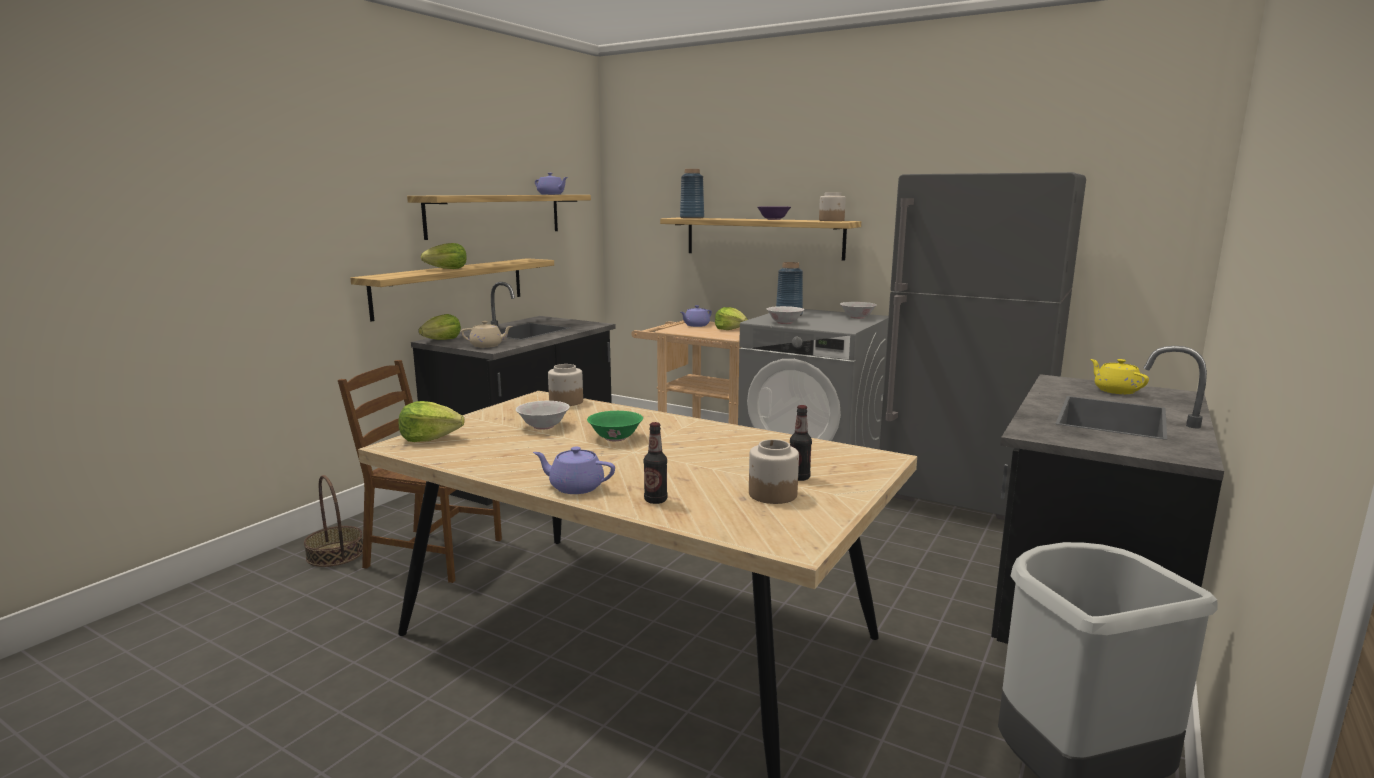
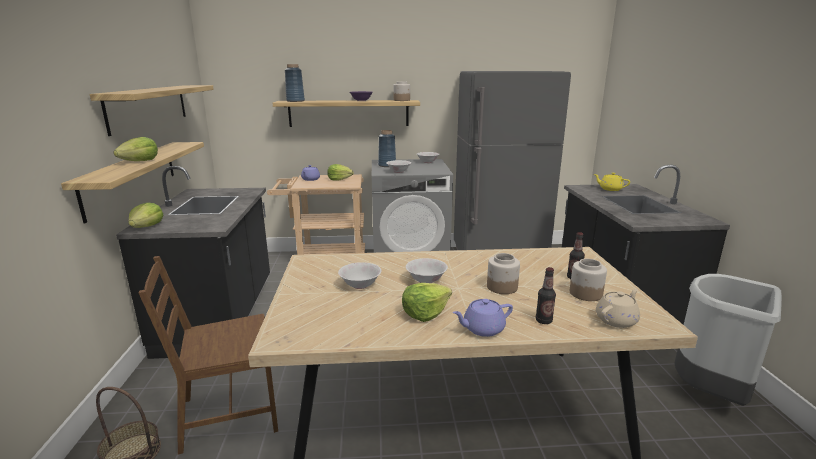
camera: 35 degrees left, 5 degrees up
(430, 438) = (293, 323): lettuce -> lettuce (425, 313)
(487, 346) = (203, 225): beige teapot -> beige teapot (616, 320)
(551, 194) = (186, 86): purple teapot -> none
(565, 402) = (333, 260): jar -> jar (502, 287)
(616, 438) = (426, 280): green bowl -> white bowl

